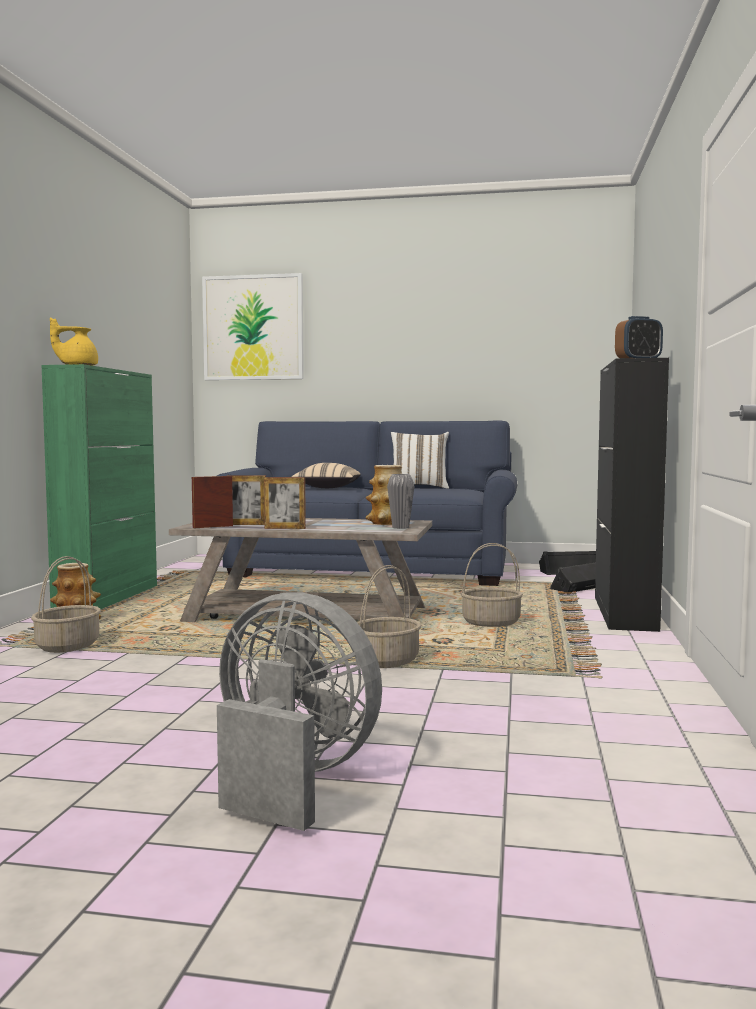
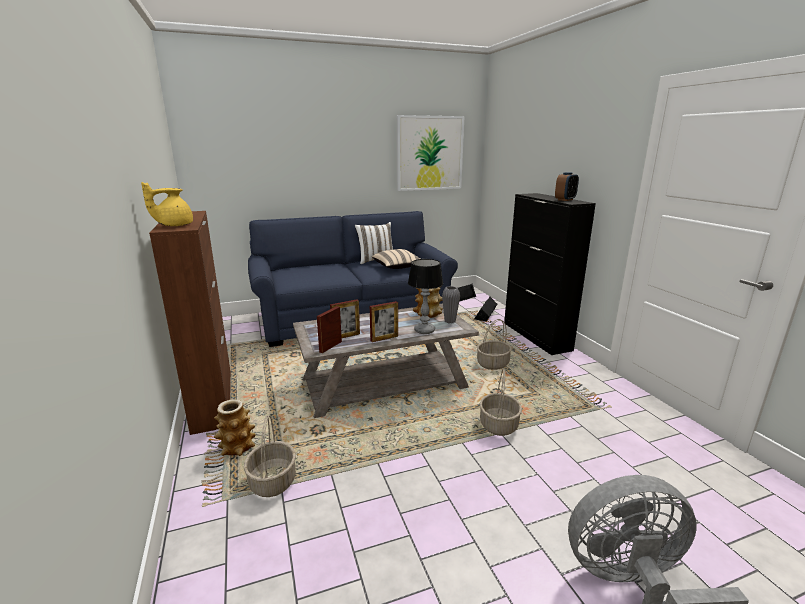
camera: 30 degrees left, 15 degrees up
(108, 598) = (213, 399): green cabinet -> brown cabinet
(253, 328) = (229, 143): picture -> picture (429, 153)
(327, 488) = (321, 270): beige pillow -> beige pillow (397, 267)
(348, 529) = (425, 330): none -> table lamp

